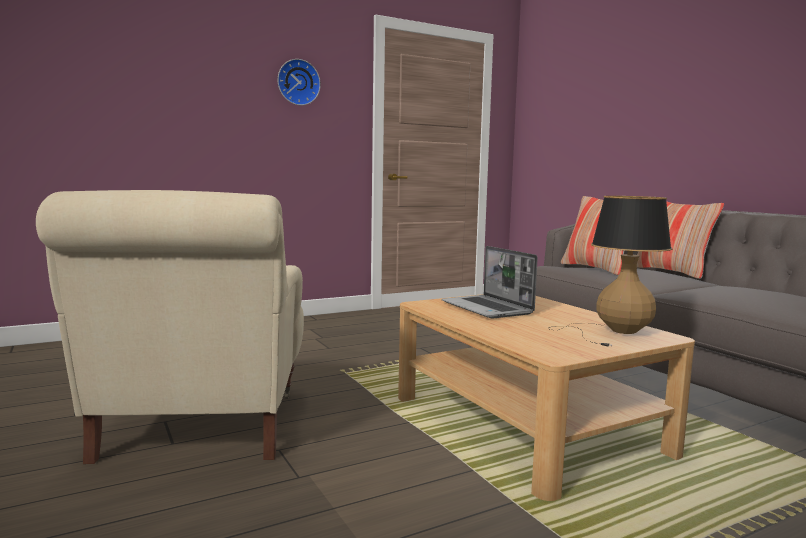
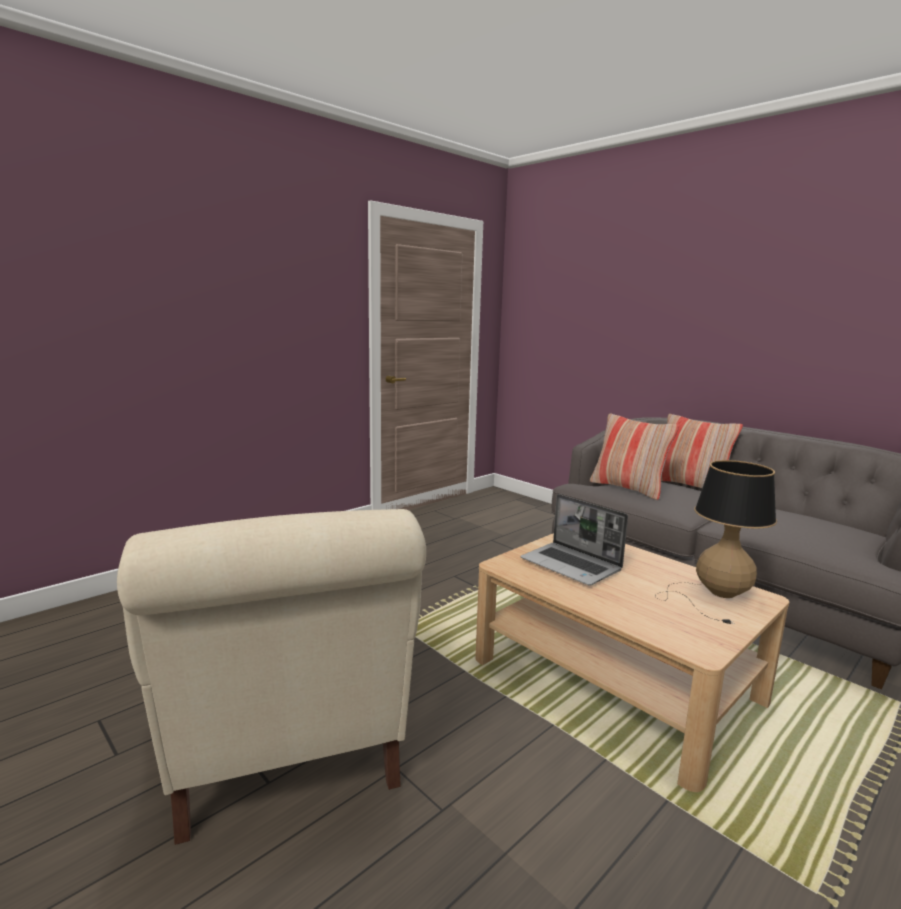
camera: 15 degrees left, 5 degrees up
(298, 82) = (290, 281): wall clock -> none

